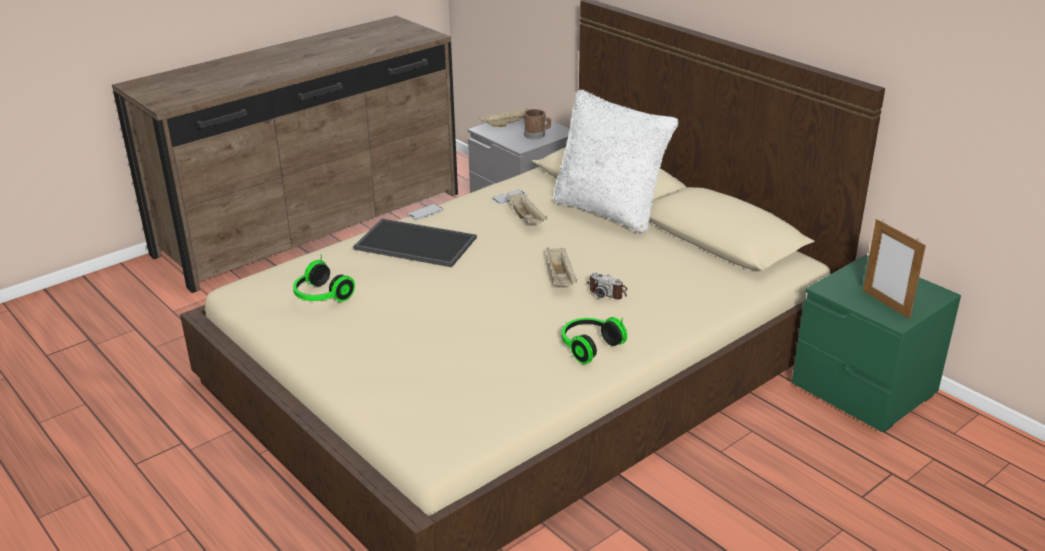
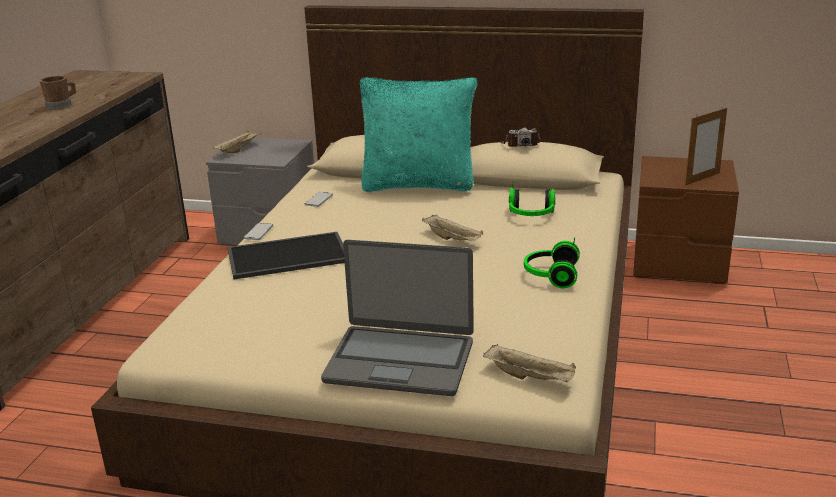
camera: 35 degrees left, 5 degrees down
(320, 296) = (263, 324): headphones -> headphones (531, 215)
(369, 369) = (400, 361): none -> laptop
(527, 219) = (358, 209): beige tray -> beige tray (531, 377)
(537, 135) = (279, 150): brown mug -> brown mug (62, 105)
(608, 214) = (419, 187): white pillow -> turquoise pillow
(608, 291) = (504, 235): camera -> camera (520, 144)
(865, 389) = (678, 263): green nightstand -> brown nightstand
(886, 304) = (702, 179): picture frame -> picture frame turned 60 degrees counterclockwise

